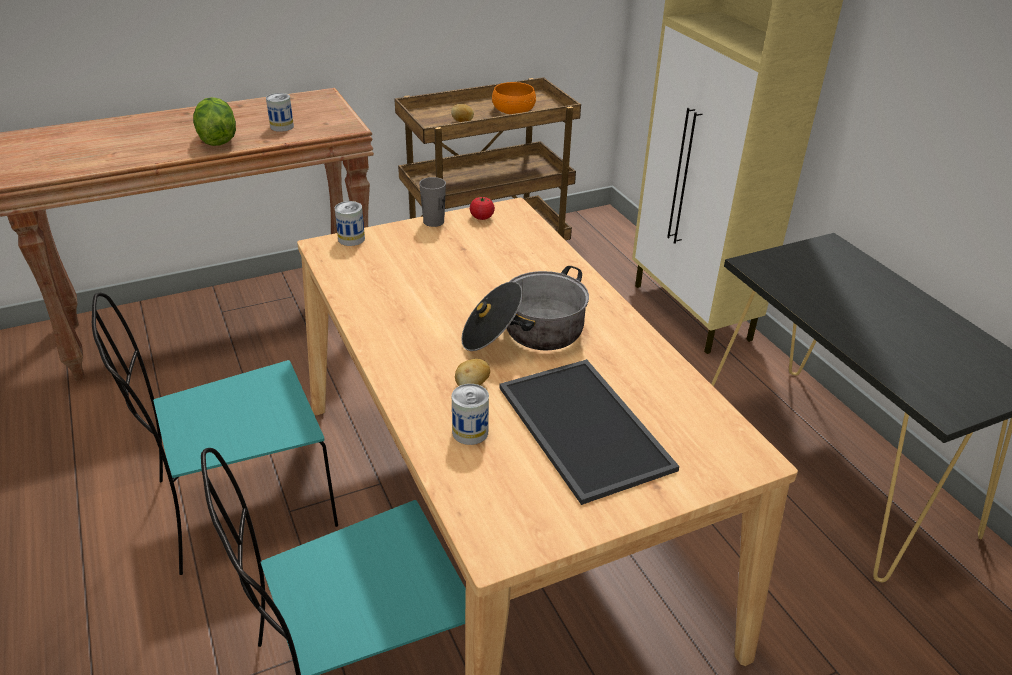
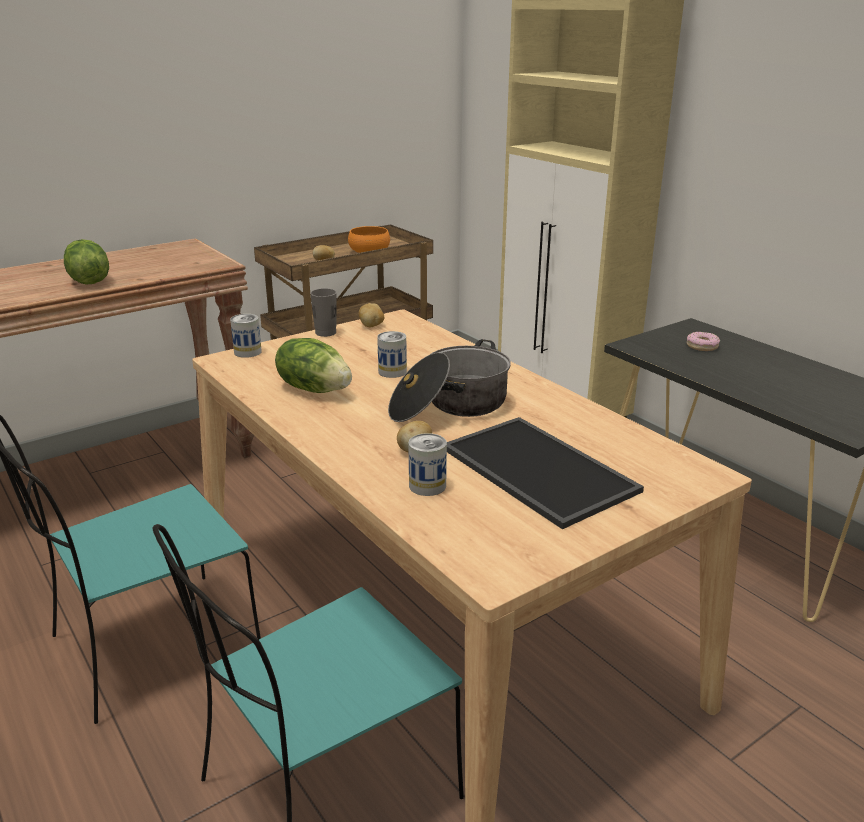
camera: 10 degrees left, 10 degrees down
(282, 127) = (152, 268): can -> can (392, 372)
(401, 294) = (315, 388): none -> lettuce
(482, 217) = (371, 326): tomato -> potato
(830, 274) = (702, 346): none -> donut

